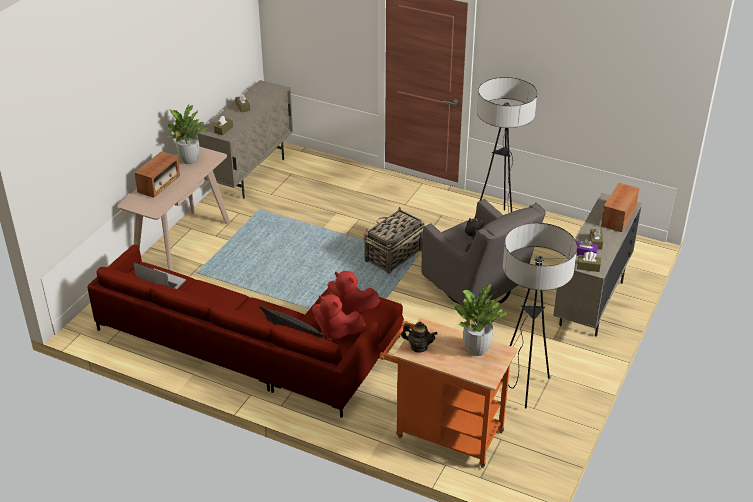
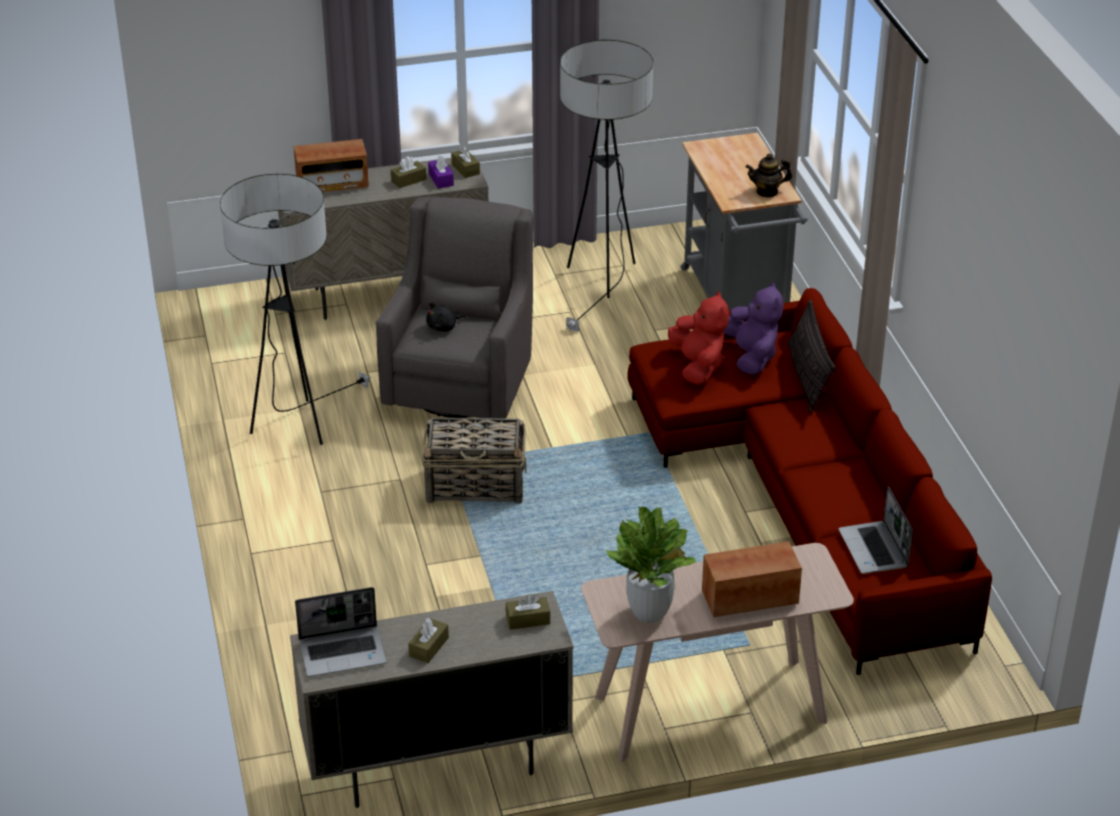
camera: 130 degrees left, 0 degrees up
(266, 92) = (343, 652): none -> laptop
(336, 332) = (751, 357): red plush toy -> purple plush toy
(419, 347) = (767, 191): teapot -> teapot turned 75 degrees counterclockwise
(443, 433) = (737, 301): orange cart -> grey cart
(476, 350) = (720, 161): potted plant -> none

